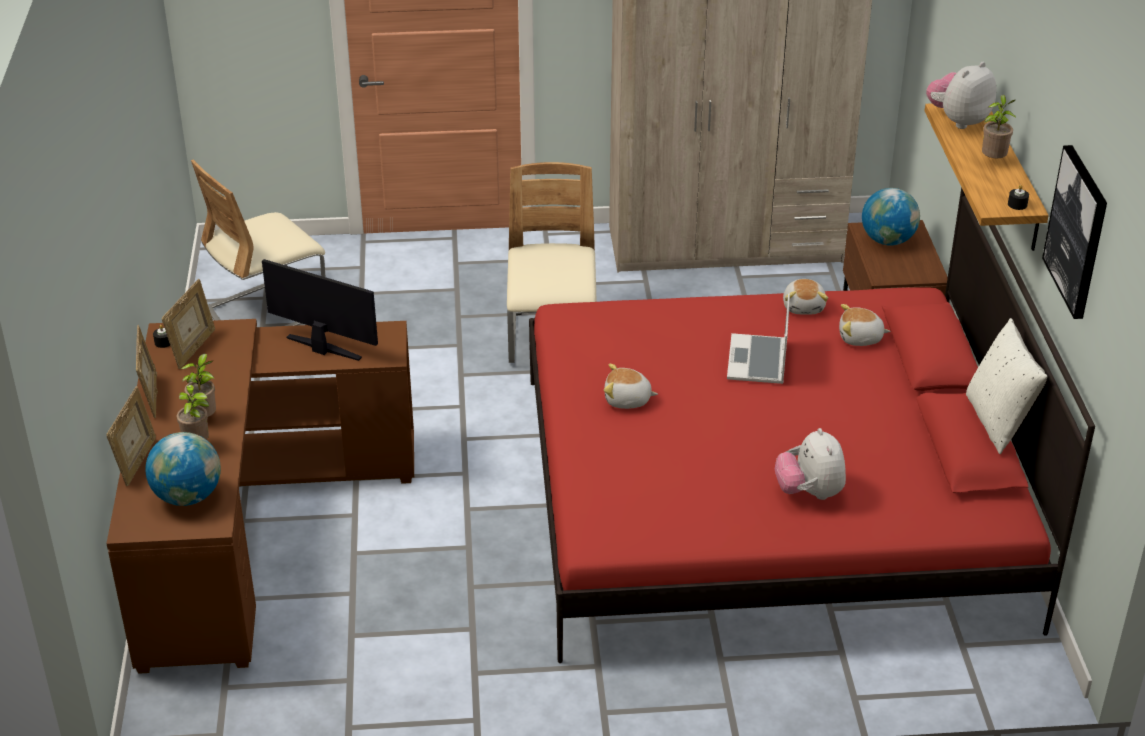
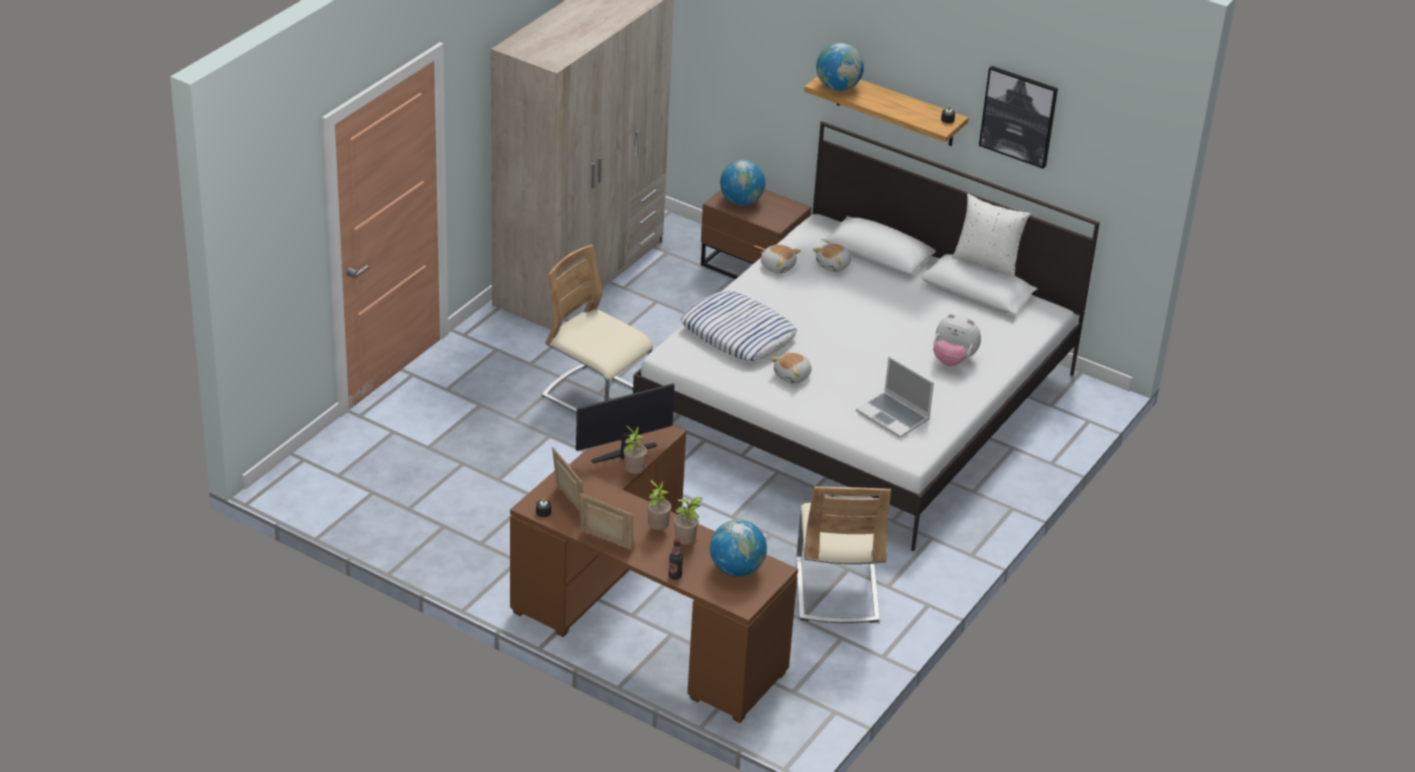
camera: 55 degrees left, 0 degrees up
(137, 462) = (675, 576): picture frame -> bottle
(267, 311) = (393, 499): beige chair -> beige chair (836, 591)
(651, 335) = (737, 333): none -> pillow
(758, 362) = (813, 311): laptop -> laptop (894, 416)
(768, 498) = (858, 400): red bed -> white bed
(958, 121) = (838, 87): plush toy -> globe
(993, 160) = (894, 101): potted plant -> potted plant (633, 473)

